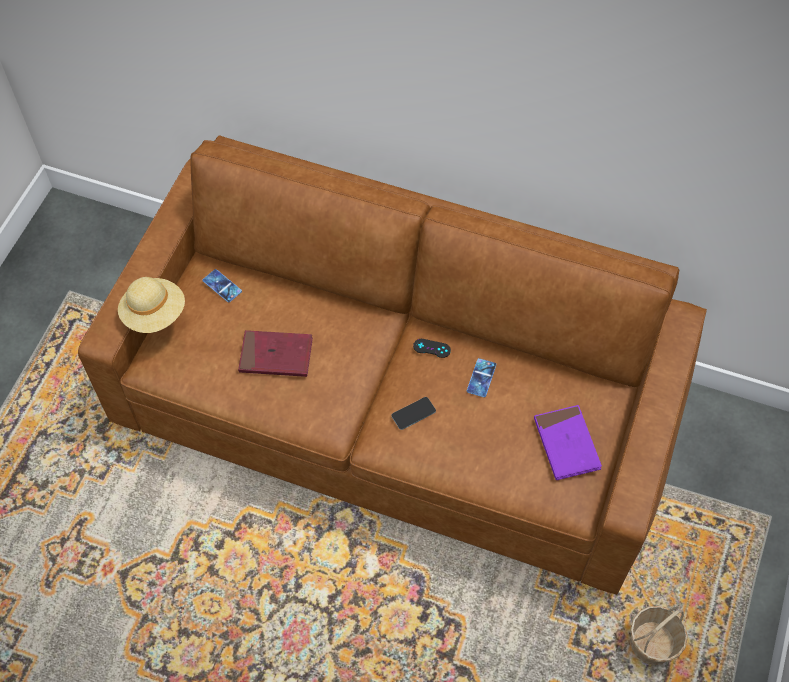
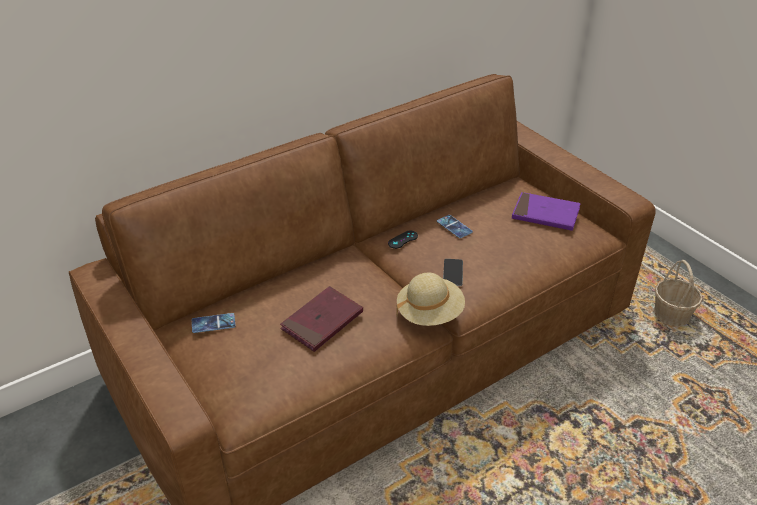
camera: 55 degrees left, 20 degrees down
(154, 314) = (201, 366): beige hat -> beige hat (429, 313)

